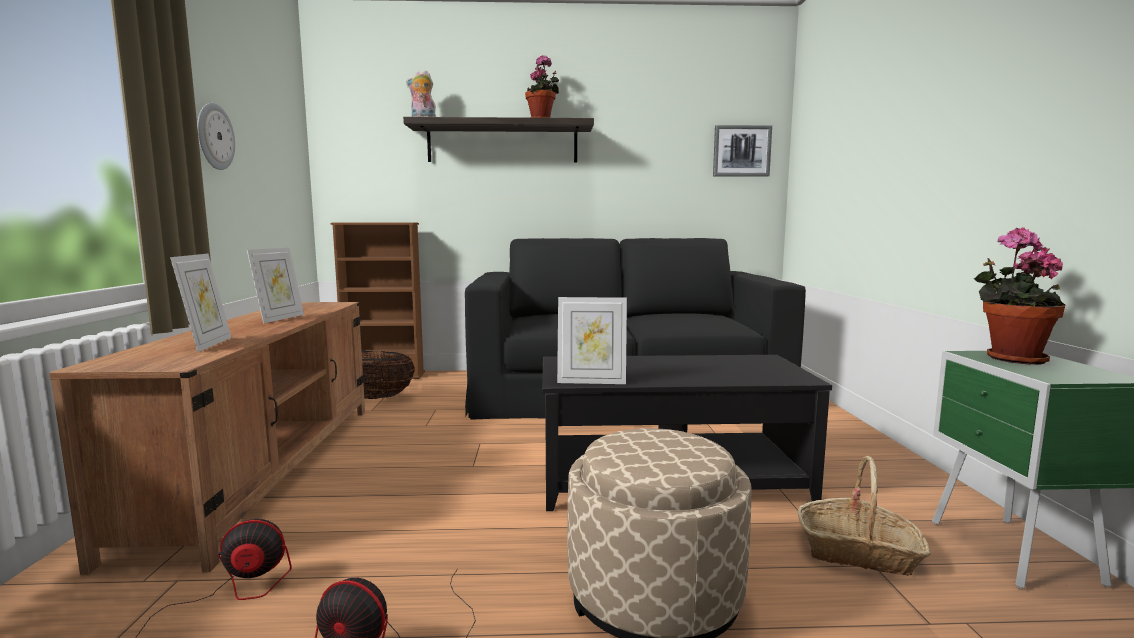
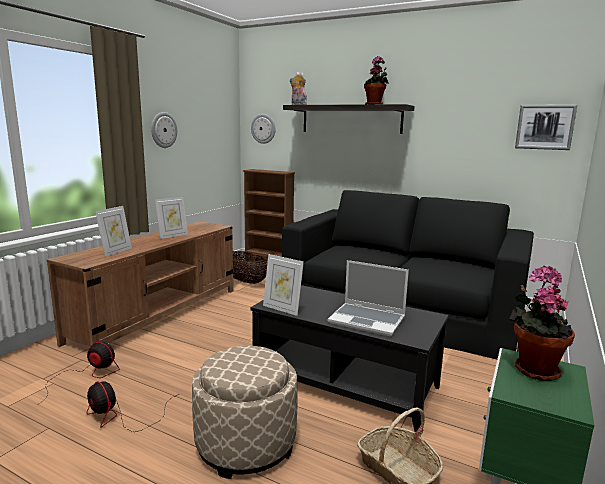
camera: 30 degrees right, 5 degrees up
(355, 158) = (263, 128): none -> wall clock
(715, 373) = (368, 320): none -> laptop

